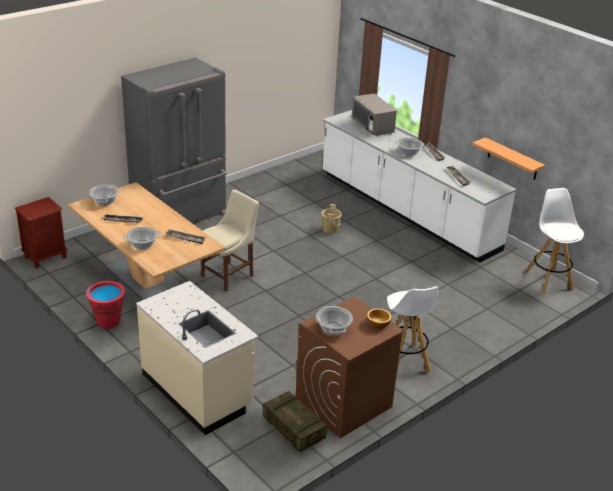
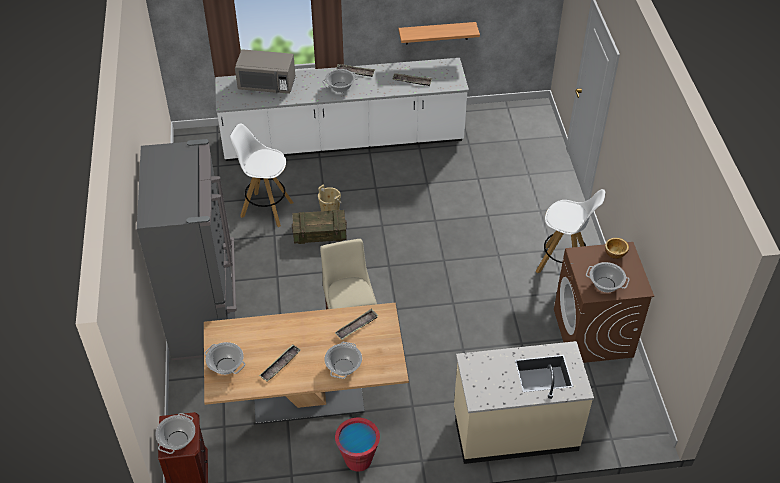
camera: 55 degrees left, 15 degrees up
(34, 209) = (177, 440): none -> cooking pot
(293, 429) = (606, 383): crate -> crate (319, 233)
(548, 280) = (516, 115): white stool -> white stool (266, 209)

